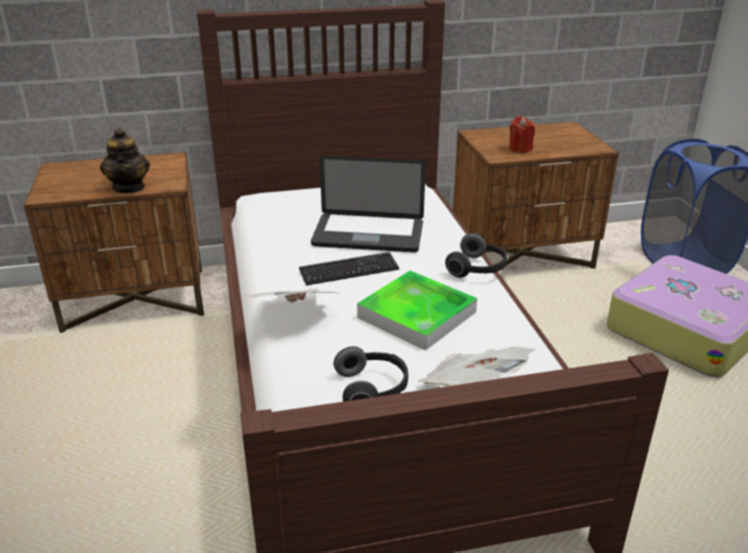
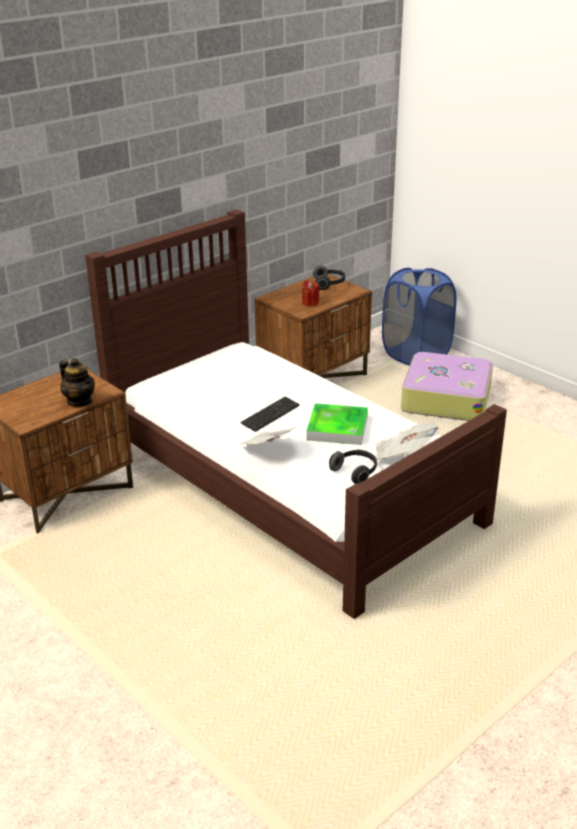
camera: 30 degrees left, 0 degrees up
(368, 235) = (256, 389): laptop -> none
(478, 269) = (344, 392): headphones -> headphones (329, 284)

